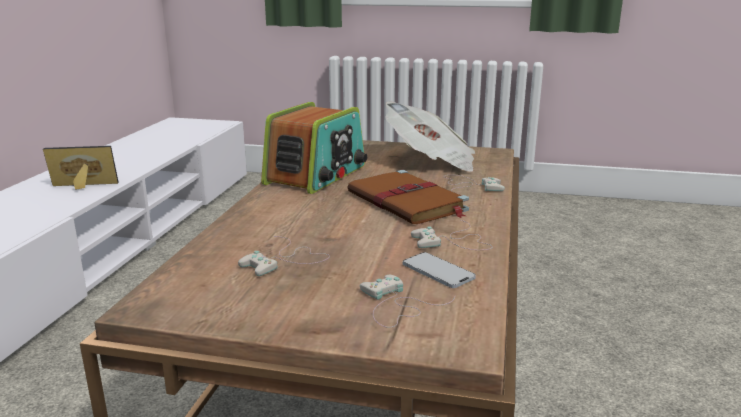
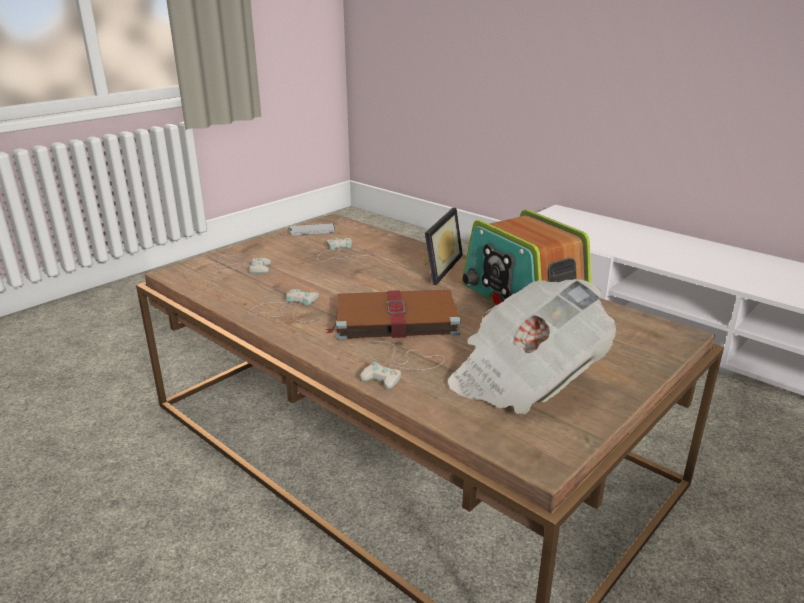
camera: 120 degrees right, 5 degrees up
(83, 187) = (697, 264): picture frame -> picture frame (436, 268)
(438, 271) = (254, 289): phone -> phone (312, 230)

